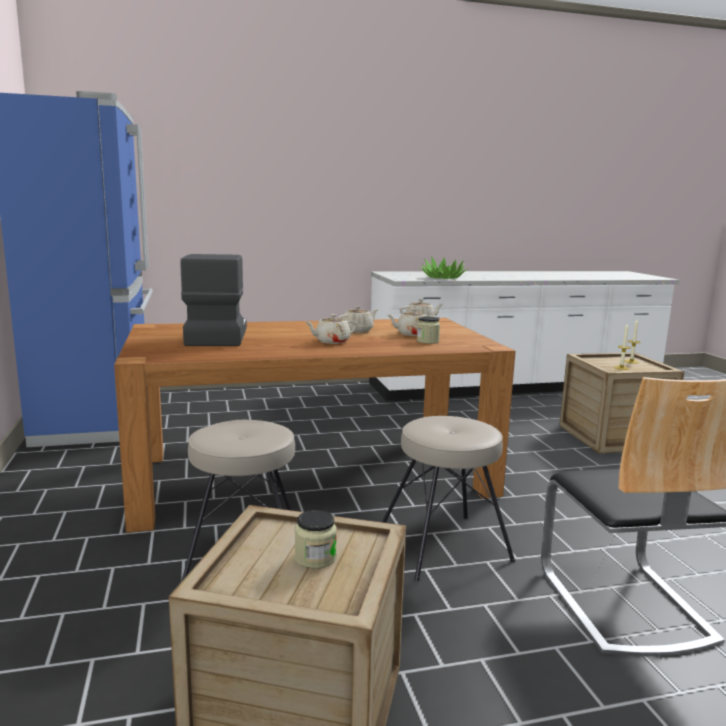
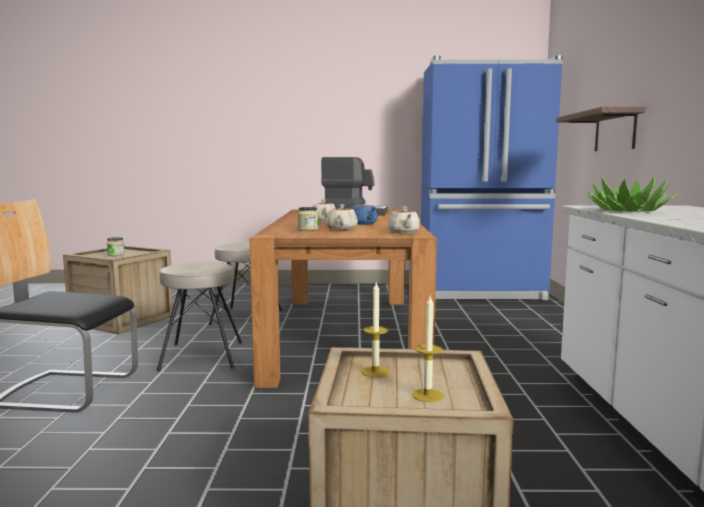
camera: 105 degrees right, 5 degrees down
(249, 214) = (615, 131): none -> shelf
(357, 331) = (363, 224): beige teapot -> blue teapot

